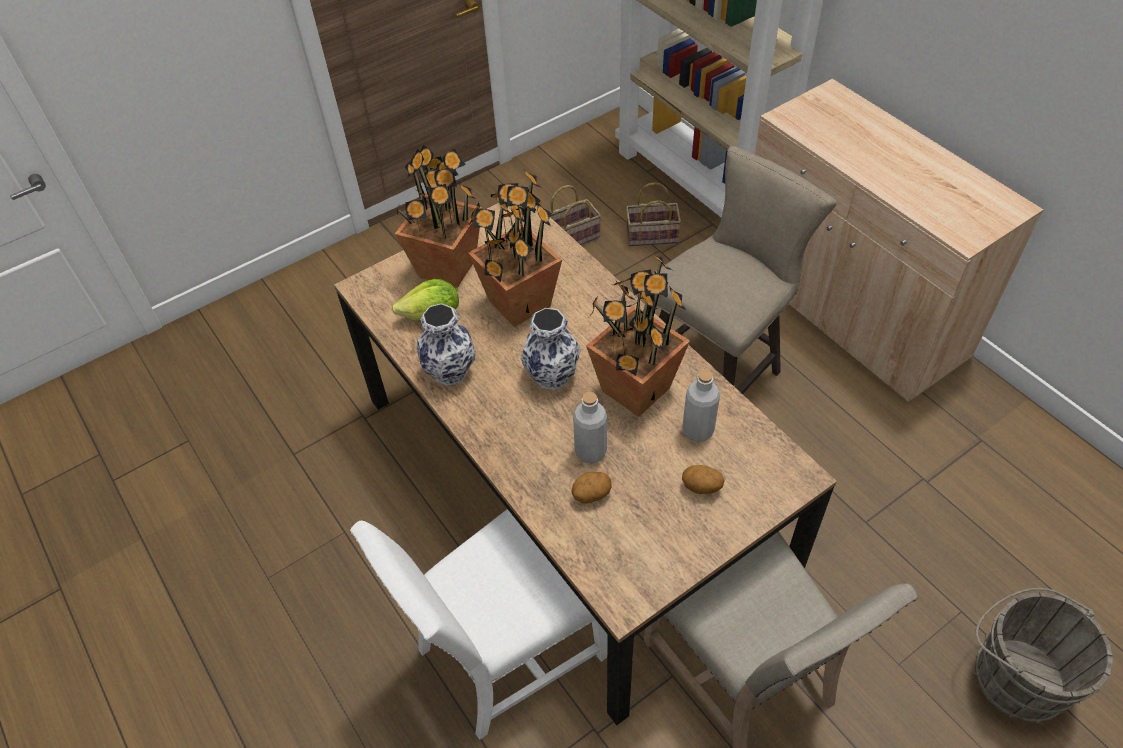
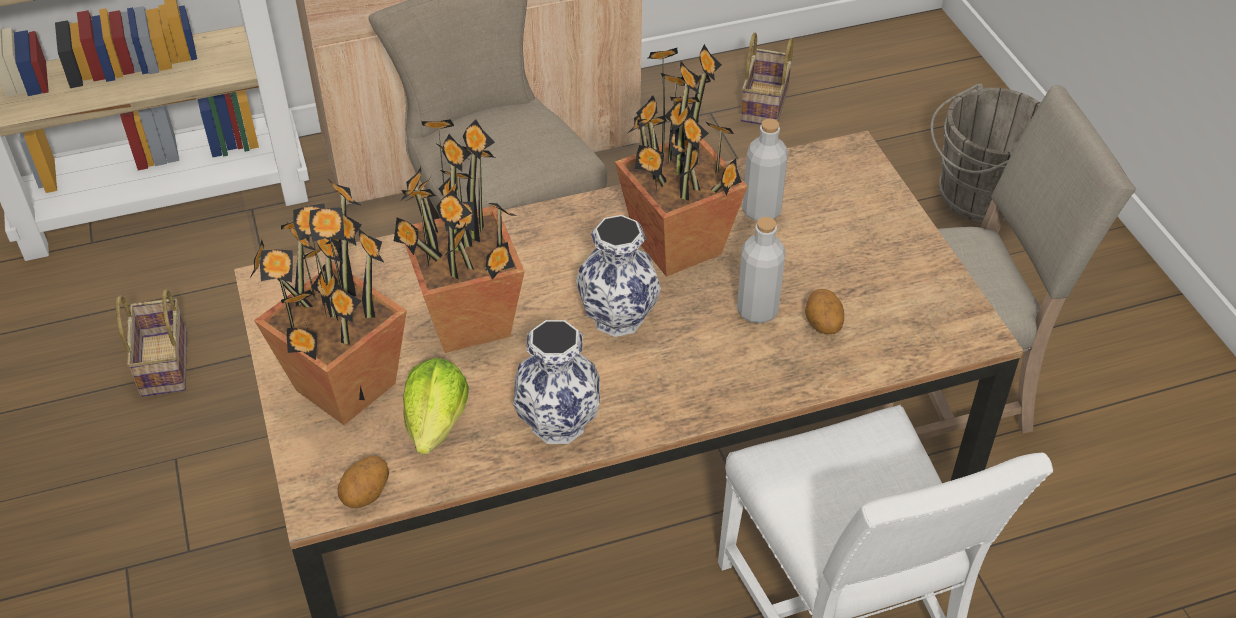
camera: 75 degrees left, 5 degrees down
(650, 236) = (228, 277): basket -> basket (765, 105)
(701, 487) = (843, 230): potato -> potato (366, 495)

